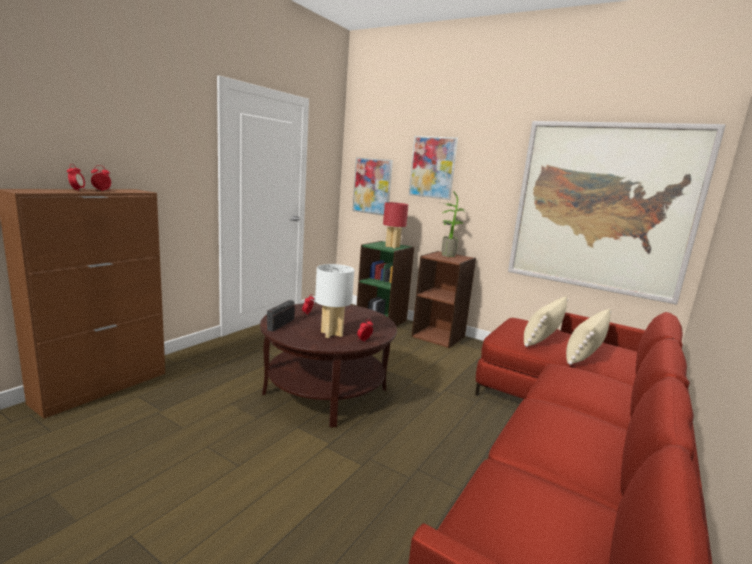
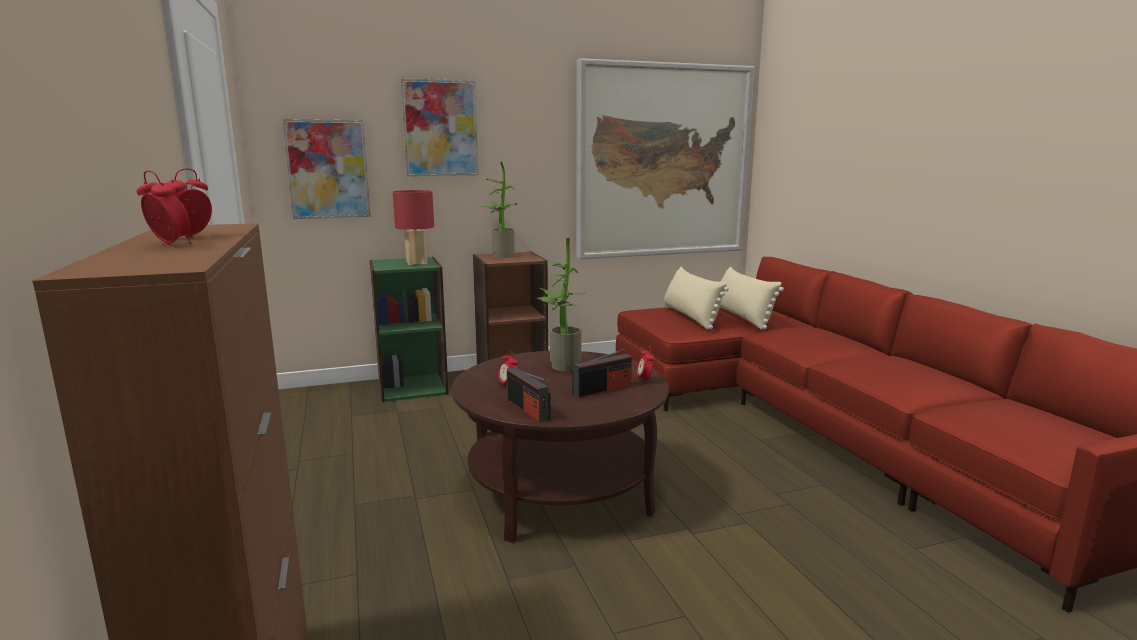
camera: 50 degrees left, 0 degrees up
(332, 334) = (602, 389): white table lamp -> radio
(354, 318) = (560, 366): none -> potted plant

